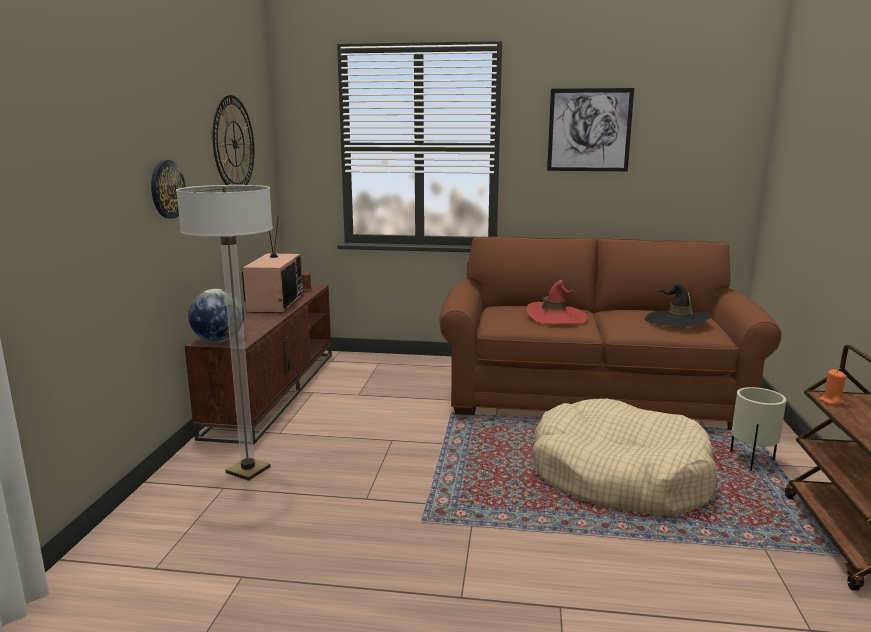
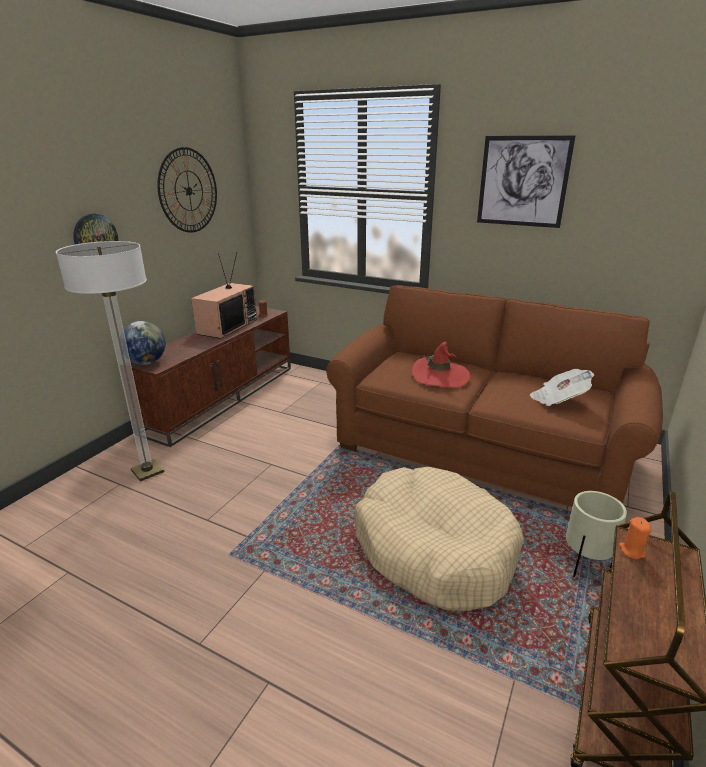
camera: 20 degrees right, 10 degrees up
(676, 321) = (558, 400): black hat -> newspaper

